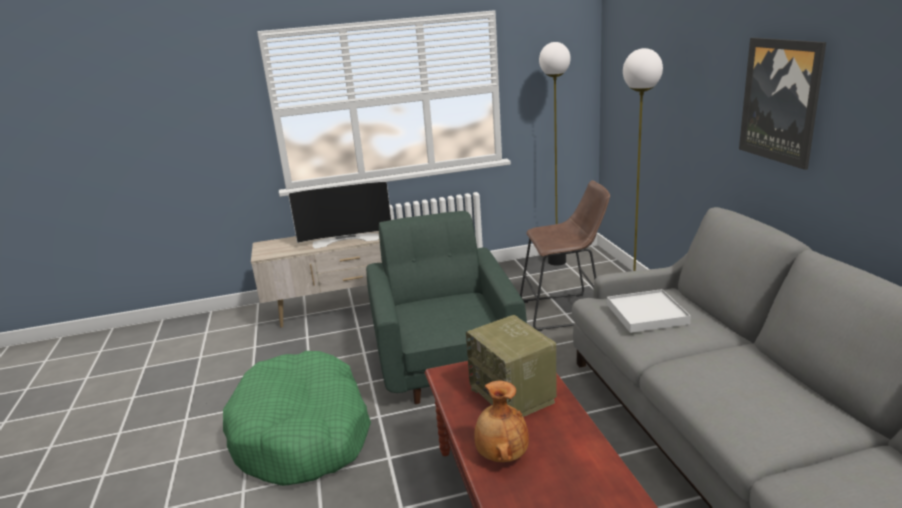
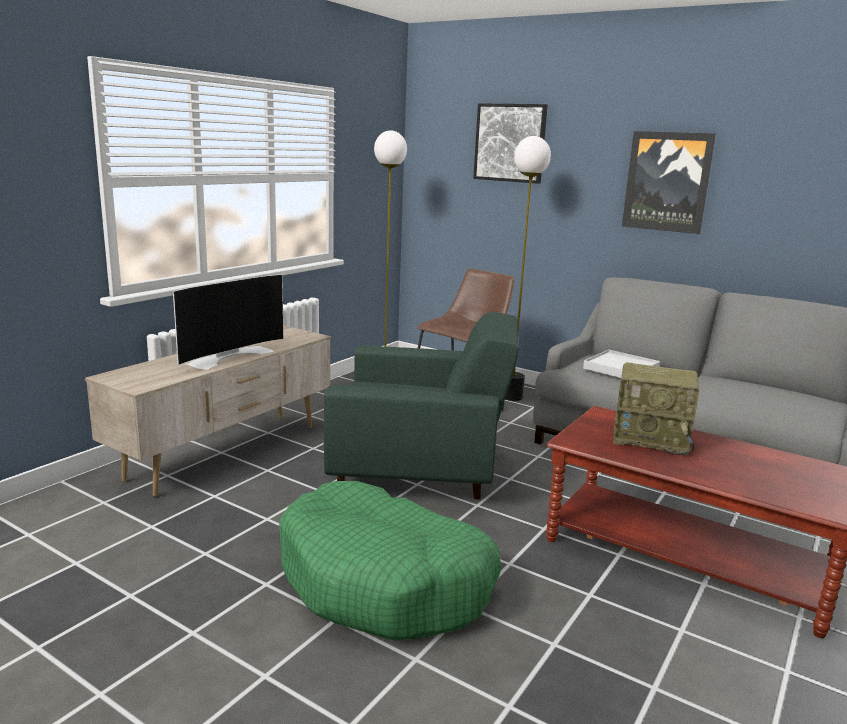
camera: 45 degrees left, 5 degrees down
(446, 360) = (420, 471): green armchair -> green armchair turned 150 degrees clockwise
(501, 455) = (726, 475): brown vase -> none
(662, 48) = (510, 143): none -> picture

